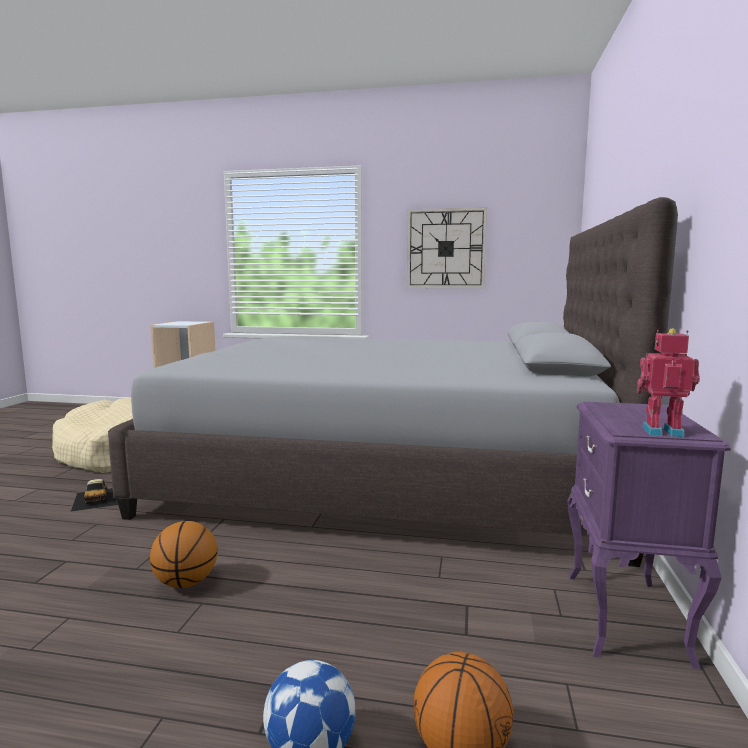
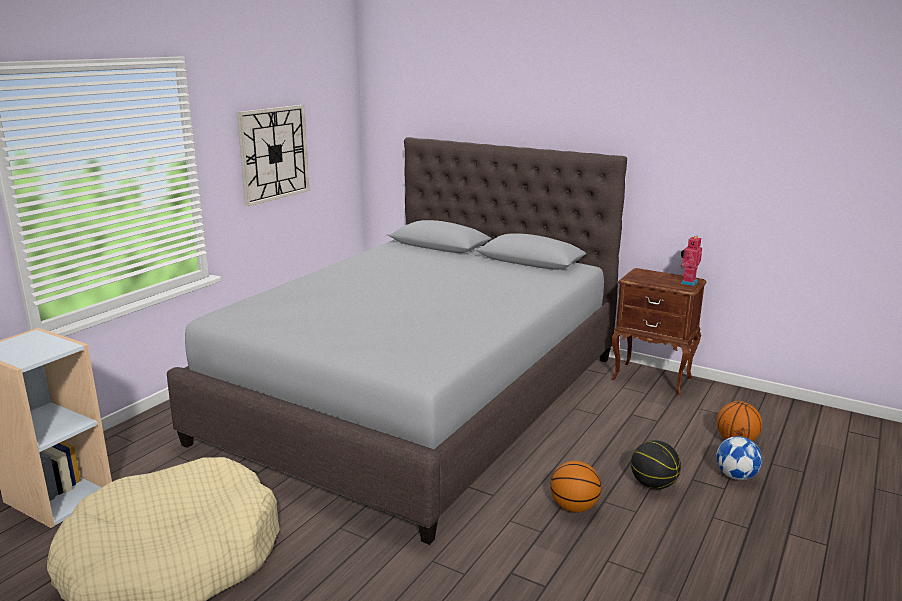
camera: 70 degrees left, 10 degrees up
(97, 498) = (355, 566): toy car -> none
(253, 643) = (653, 484): none -> basketball
(626, 617) = (652, 379): purple nightstand -> brown nightstand

